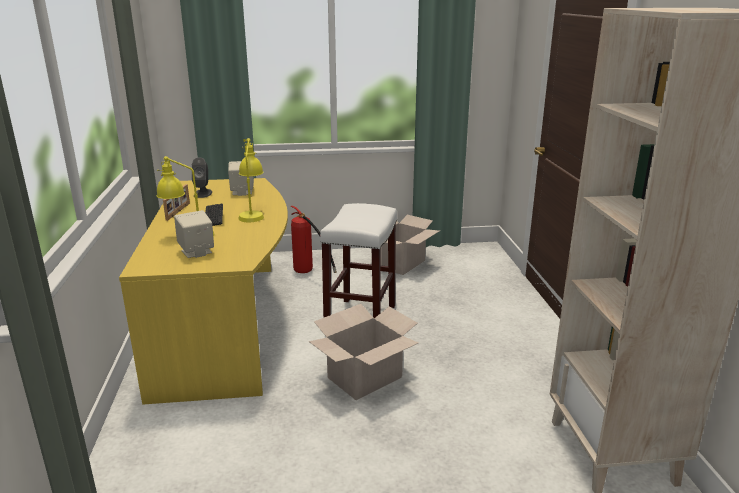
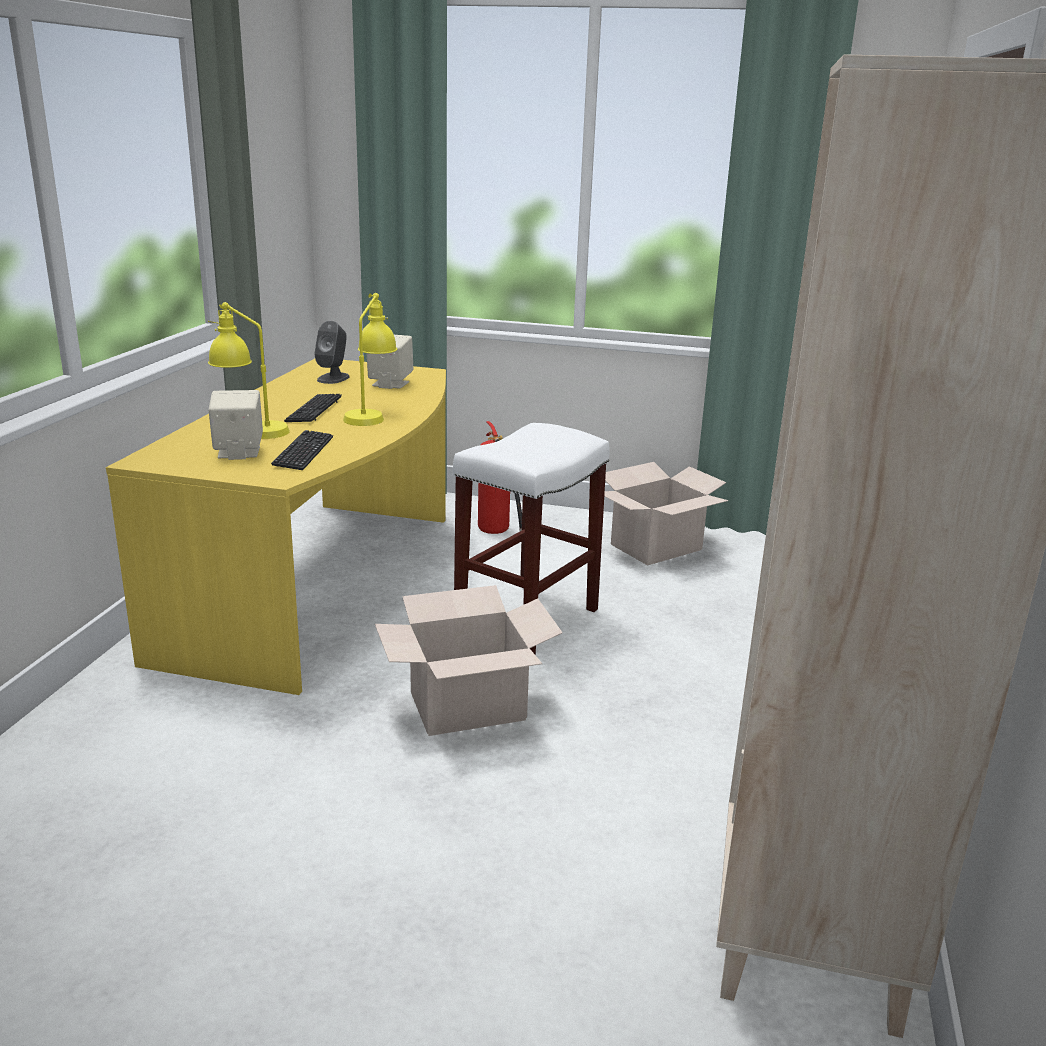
camera: 20 degrees right, 0 degrees up
(179, 211) = (274, 397): picture frame -> none
(237, 244) = (303, 452): none -> keyboard

